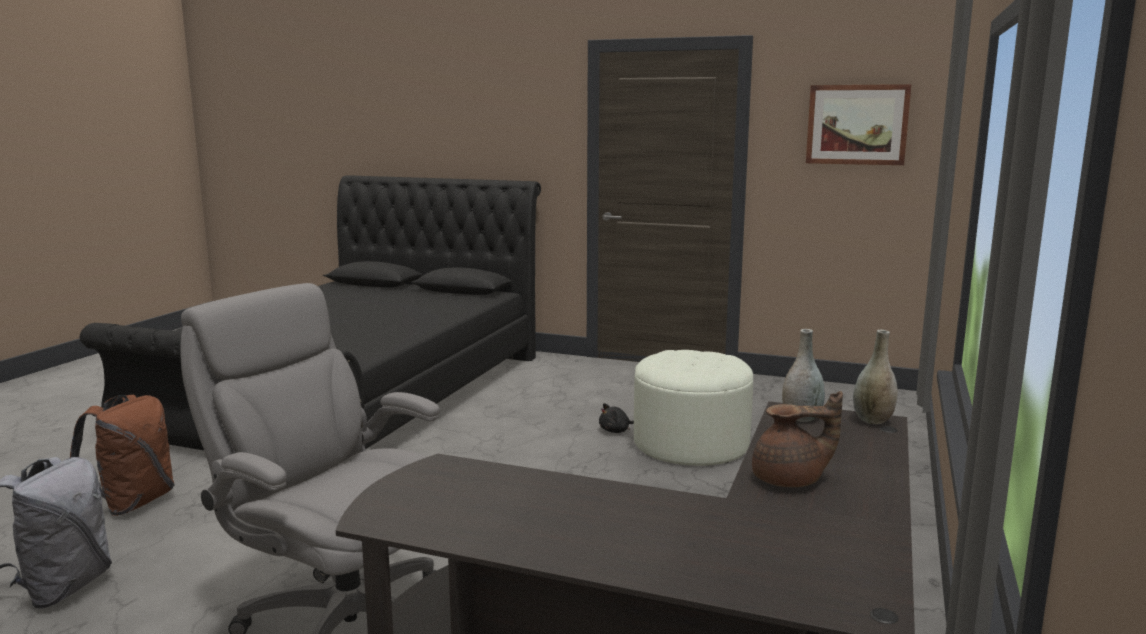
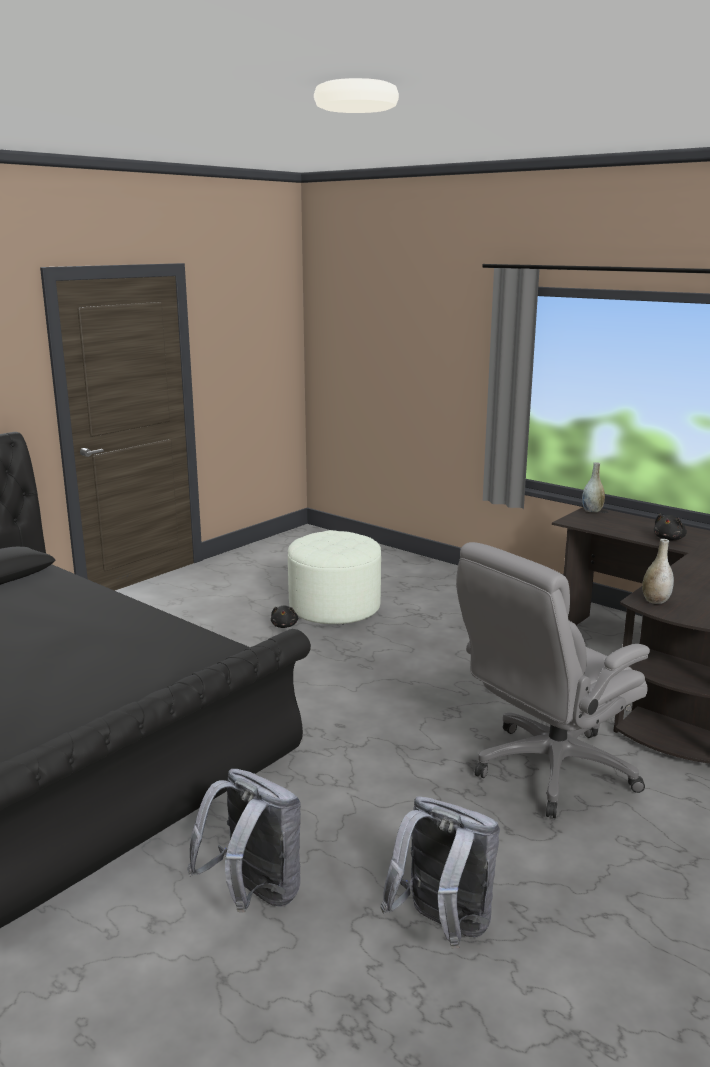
camera: 70 degrees left, 5 degrees up
(132, 503) = (254, 895): brown backpack -> grey backpack
(790, 480) = (669, 539): brown teapot -> black plush toy
(801, 418) = (583, 521): grey vase -> grey vase (655, 601)
(857, 124) = (256, 335): picture -> none

